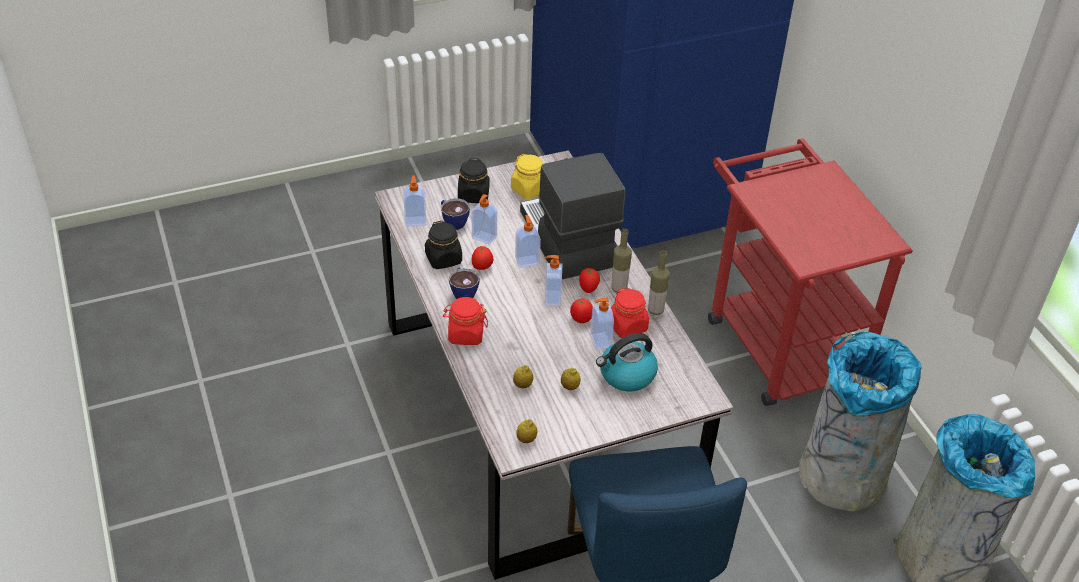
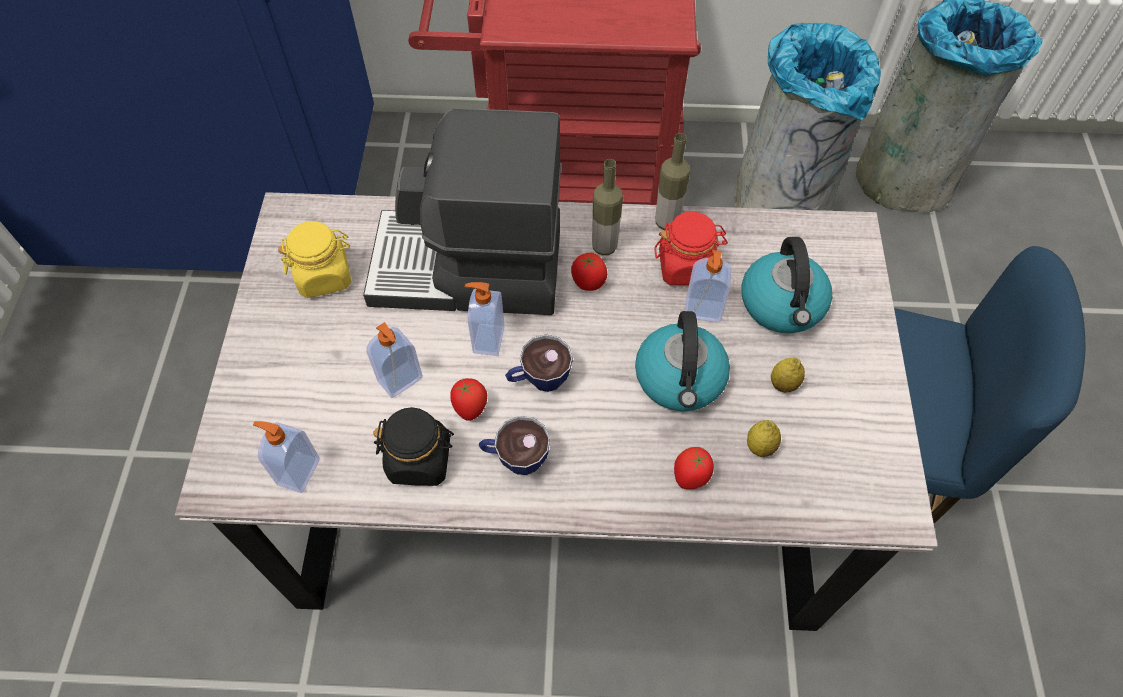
camera: 65 degrees left, 15 degrees up
(452, 221) = (334, 412): cup -> cup (538, 379)
(465, 334) = (617, 490): red jar -> none
(473, 195) = (287, 358): black jar -> none
(526, 439) = (876, 484): lemon -> none
(547, 342) = (680, 379): none -> kettle
(551, 298) = (587, 337): soap dispenser -> none
(581, 319) = (648, 317): tomato -> tomato (691, 477)

